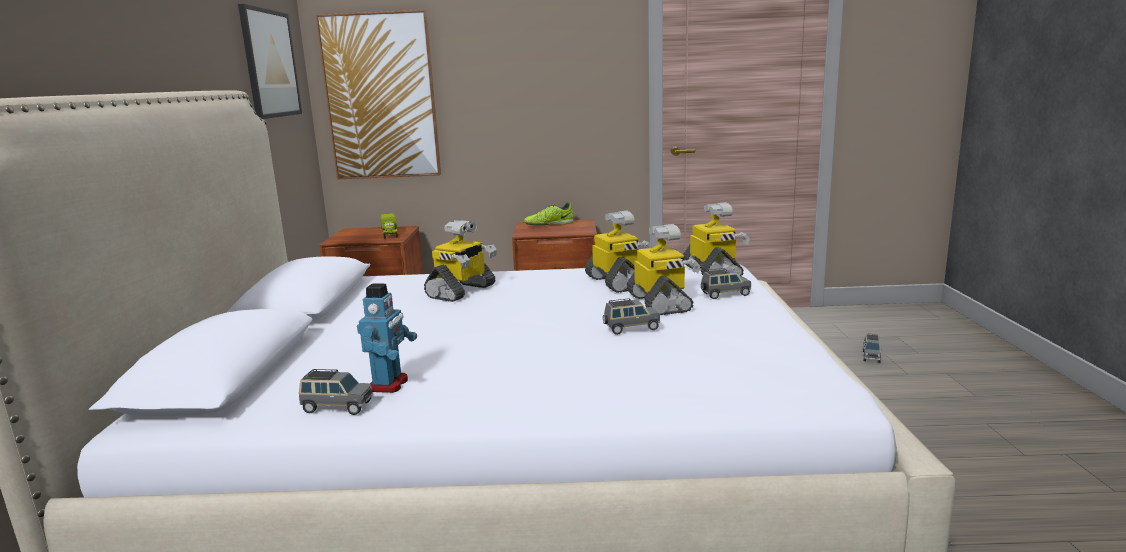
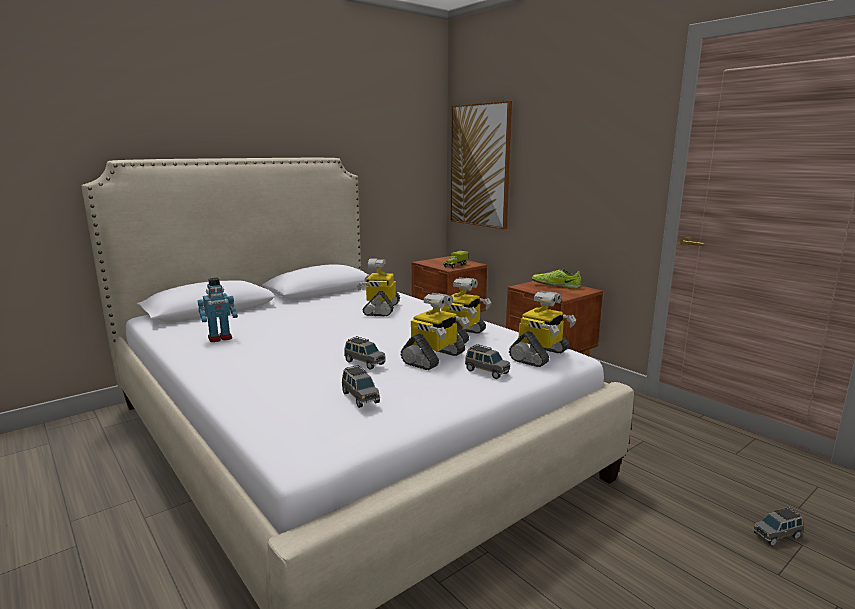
camera: 50 degrees right, 0 degrees up
(270, 64) = (396, 140): picture -> none
(336, 407) = (185, 338): grey toy car -> grey toy car (360, 397)
(462, 291) = (380, 309): toy robot -> toy robot turned 105 degrees clockwise

